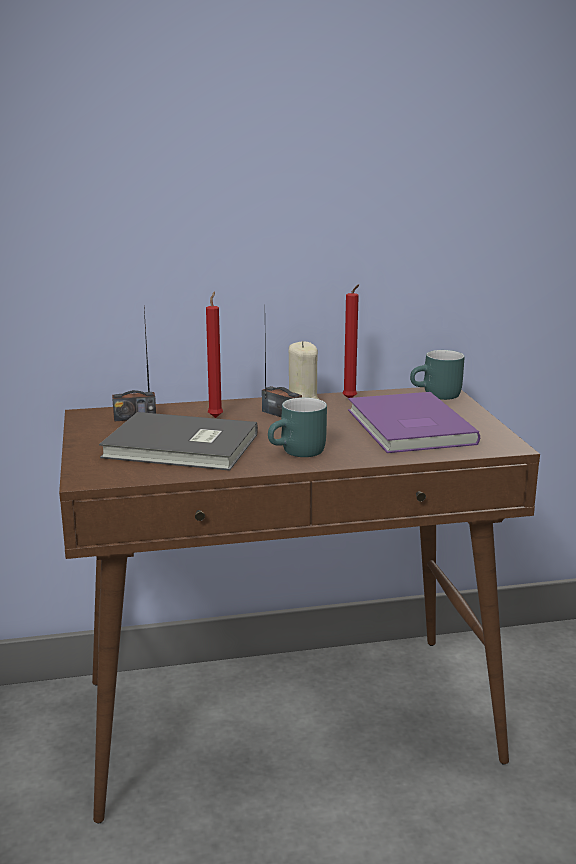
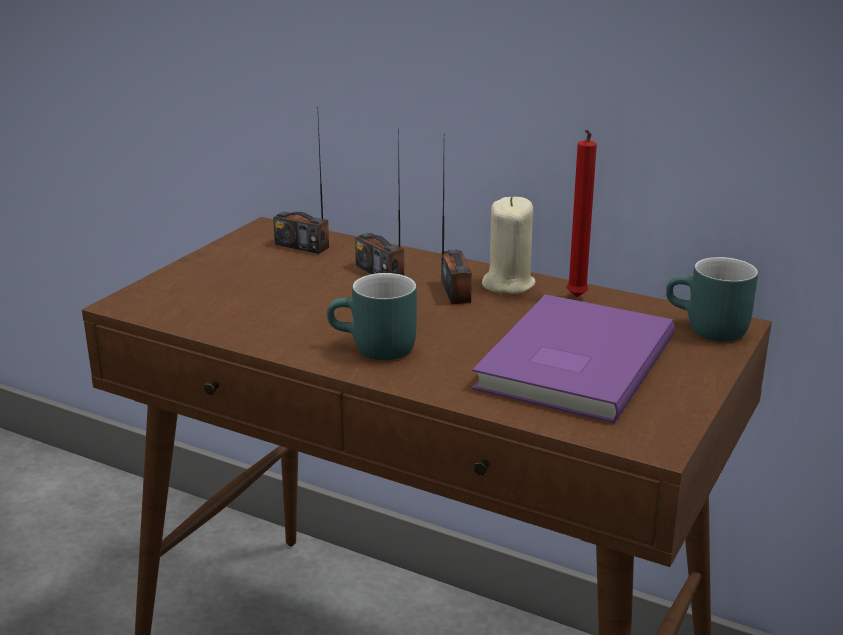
camera: 40 degrees right, 5 degrees up
(182, 447) = (274, 298): grey book -> none
(216, 417) = (380, 271): red candle -> radio

